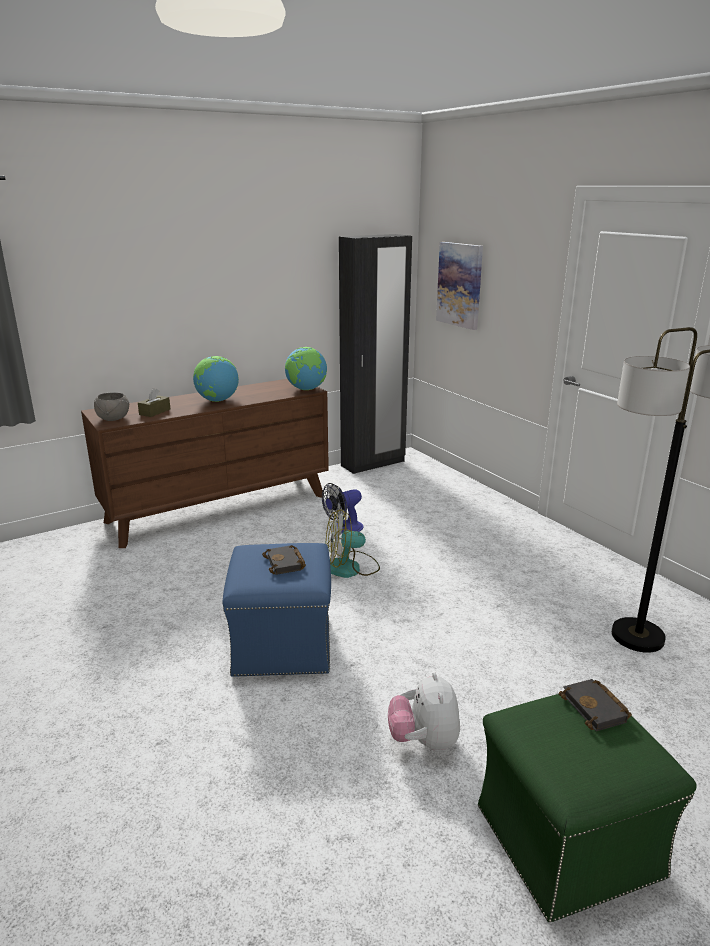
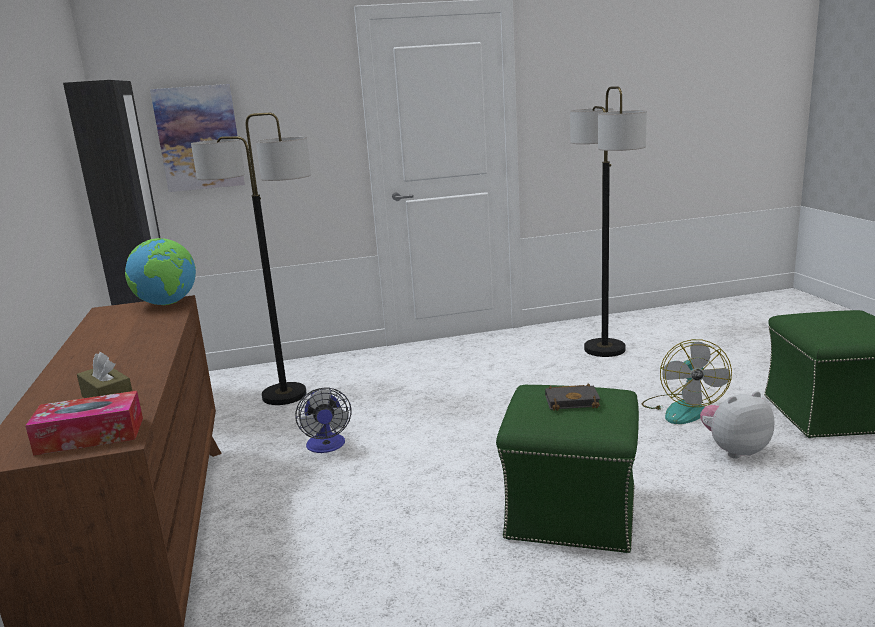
camera: 70 degrees left, 5 degrees down
(113, 419) = (90, 436): grey bowl -> tissue box
(217, 400) = (124, 353): globe -> none
(282, 644) = (569, 512): blue ottoman -> green ottoman
(350, 568) = (425, 452): fan -> fan (682, 409)
(413, 495) = (284, 395): none -> floor lamp
(424, 741) = (734, 450): plush toy -> plush toy turned 150 degrees clockwise
(596, 709) = (809, 316): black book -> none

